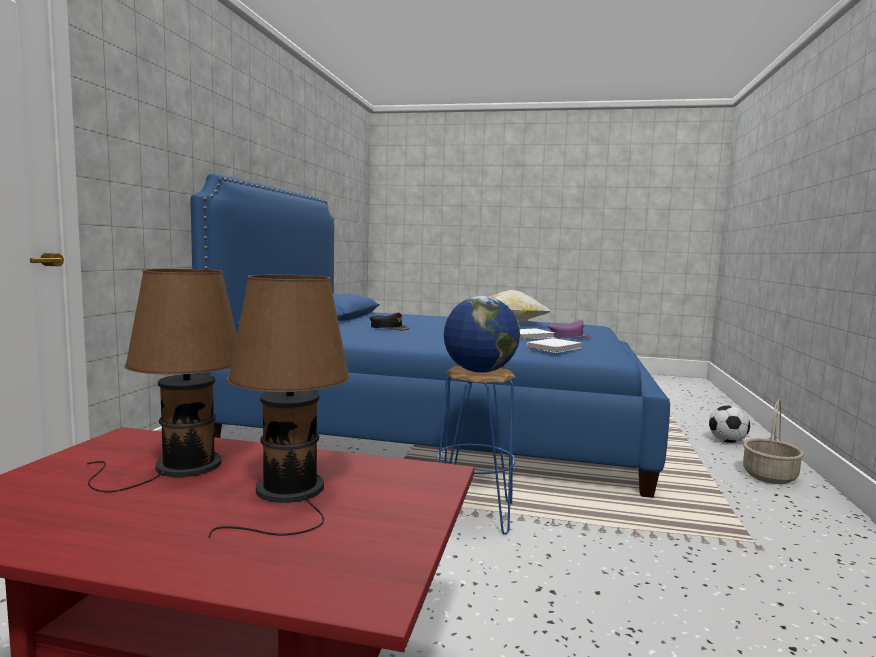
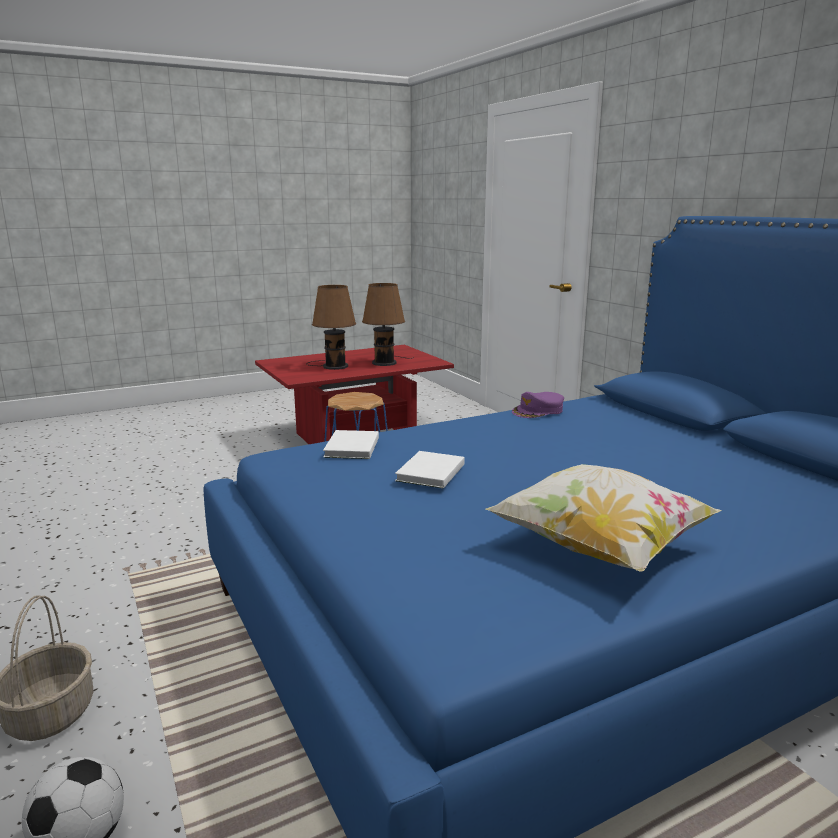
camera: 140 degrees right, 10 degrees up
(389, 327) = (633, 445): black cap -> none
(479, 371) = (352, 396): globe -> none
(569, 336) = (397, 511): purple cap -> purple cap (538, 411)

